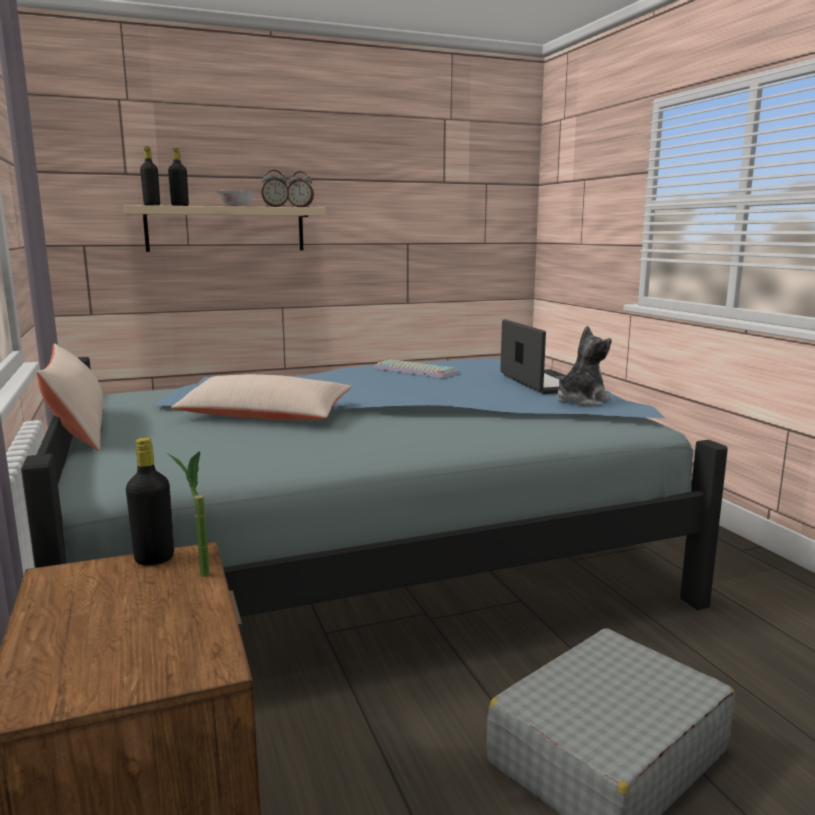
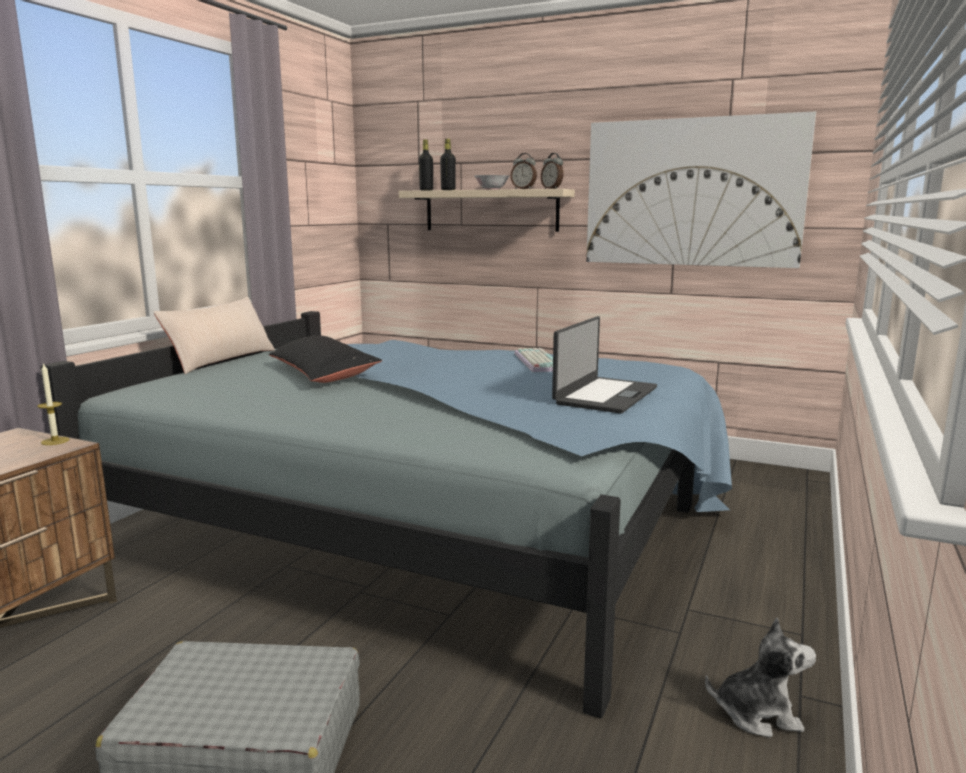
camera: 45 degrees right, 0 degrees up
(154, 559) = (55, 441): black bottle -> candle
(197, 572) = (43, 454): potted plant -> none
(264, 416) = (323, 374): beige pillow -> black pillow
(421, 214) = (692, 193): none -> picture
(581, 401) = (564, 419): plush toy -> plush toy (757, 714)

